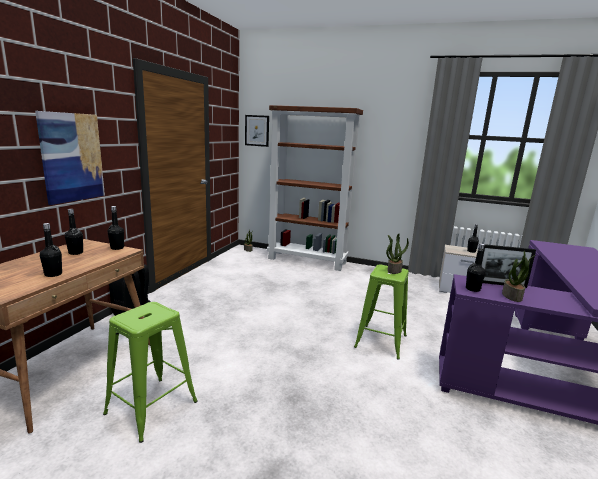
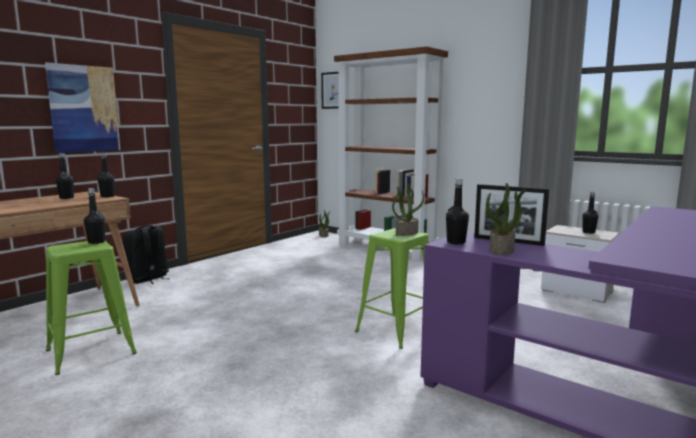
camera: 20 degrees right, 5 degrees down
(53, 274) = (23, 208): black bottle -> black bottle (96, 242)

